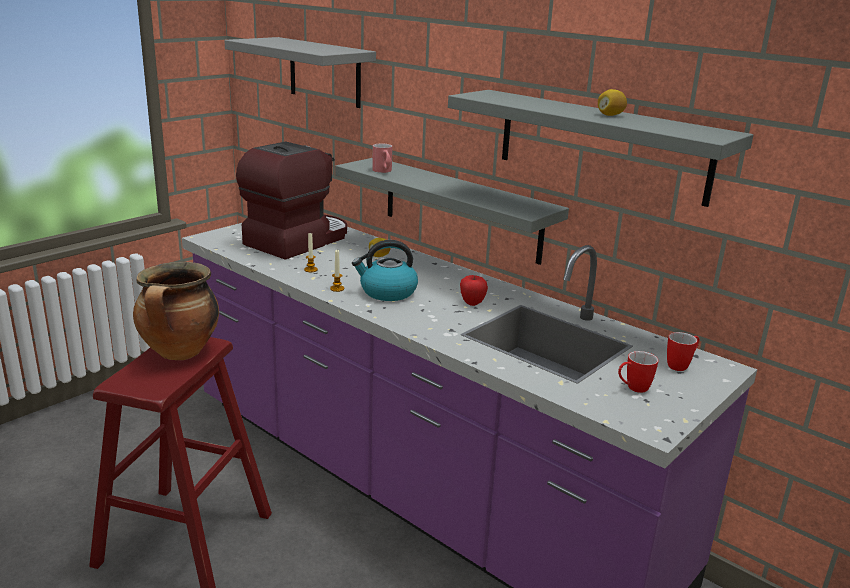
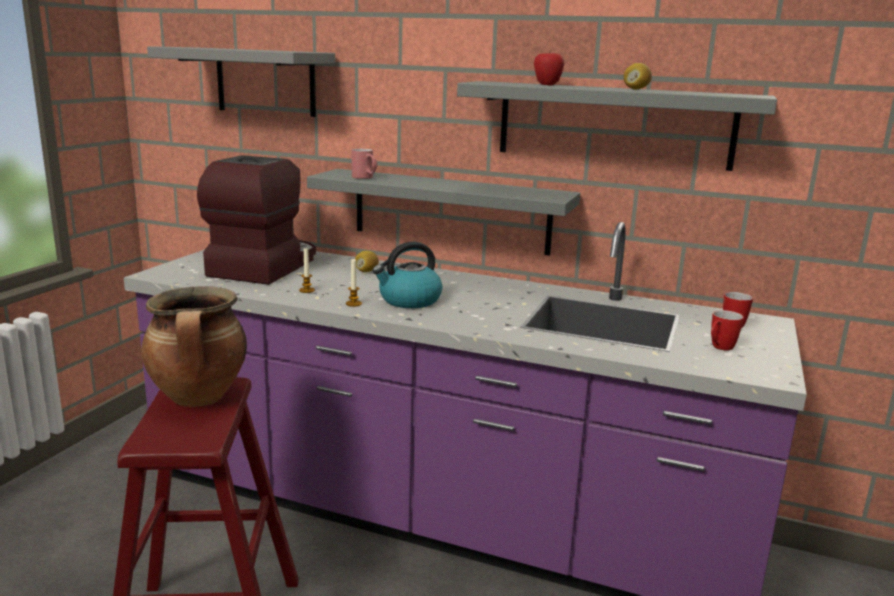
camera: 20 degrees left, 5 degrees down
(472, 303) = (502, 300): apple -> apple (547, 85)

